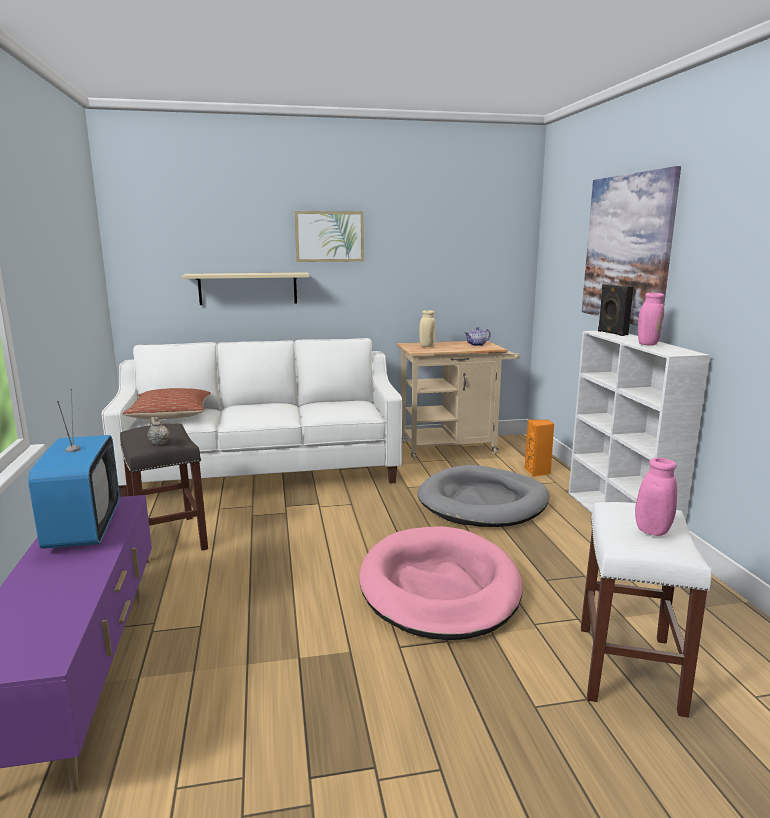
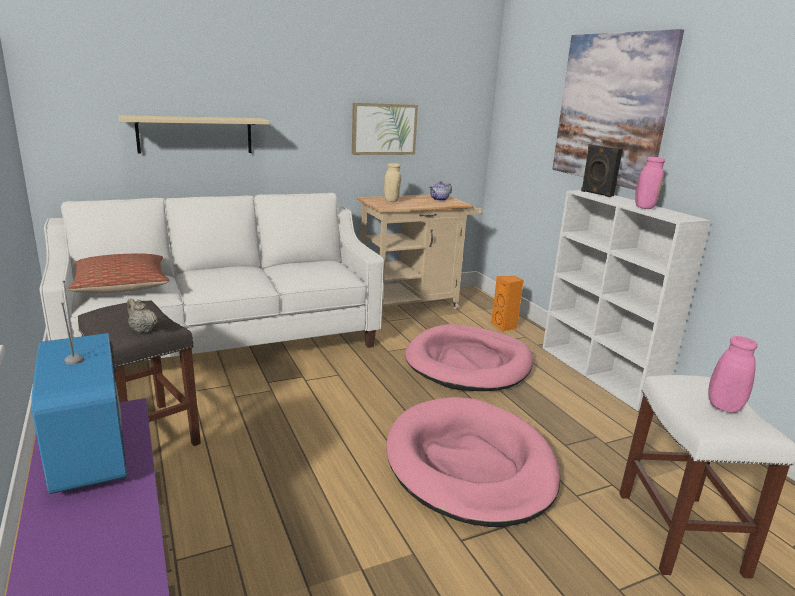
camera: 15 degrees left, 5 degrees up
(329, 236) = (287, 78): picture -> picture (384, 129)
(483, 502) = (469, 363): grey dog bed -> pink dog bed

